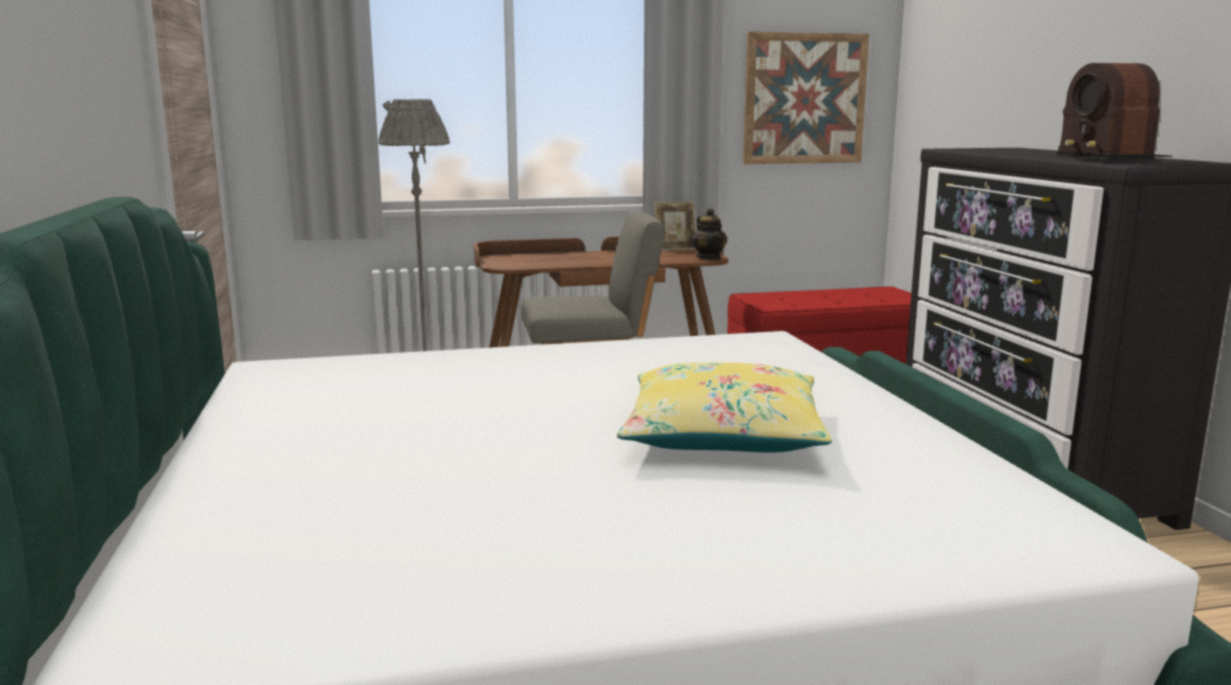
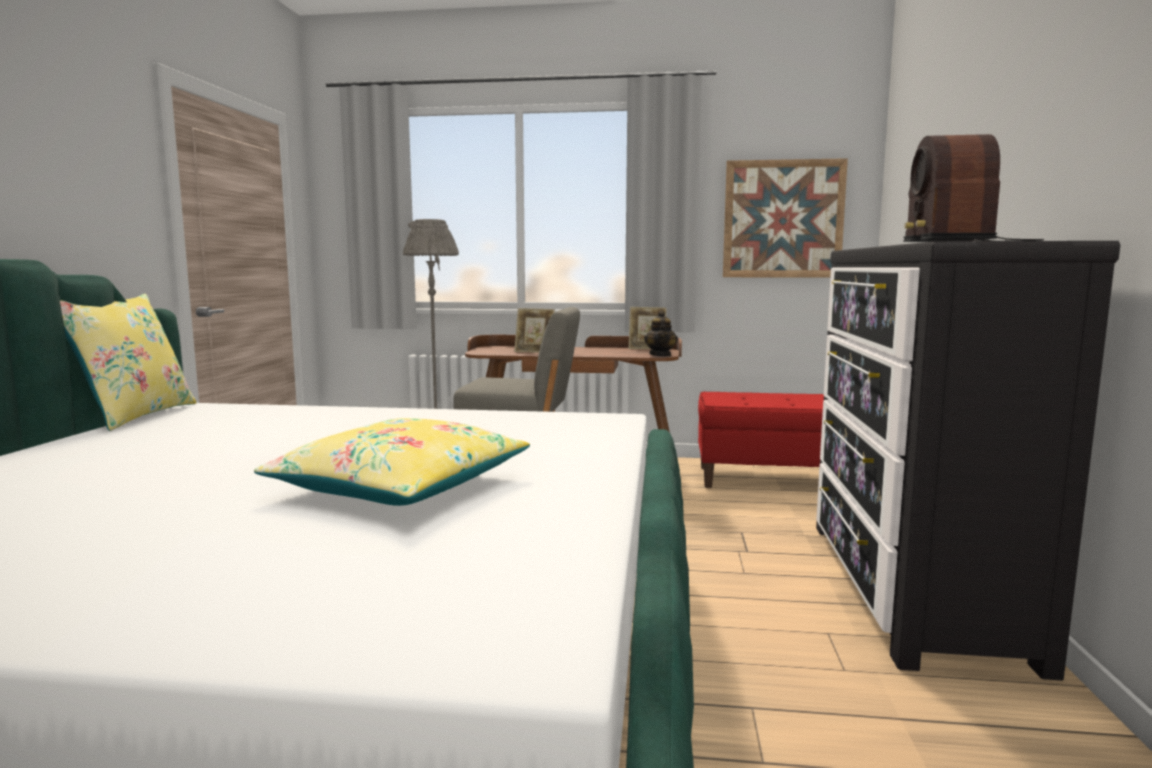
camera: 20 degrees right, 5 degrees down
(215, 387) = (135, 416): none -> yellow pillow
(562, 261) = (534, 351): none -> picture frame

